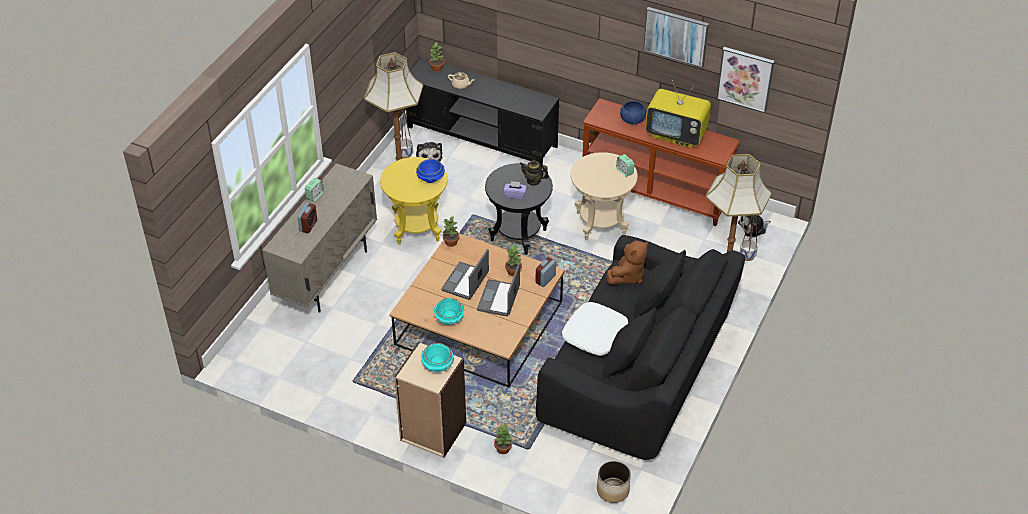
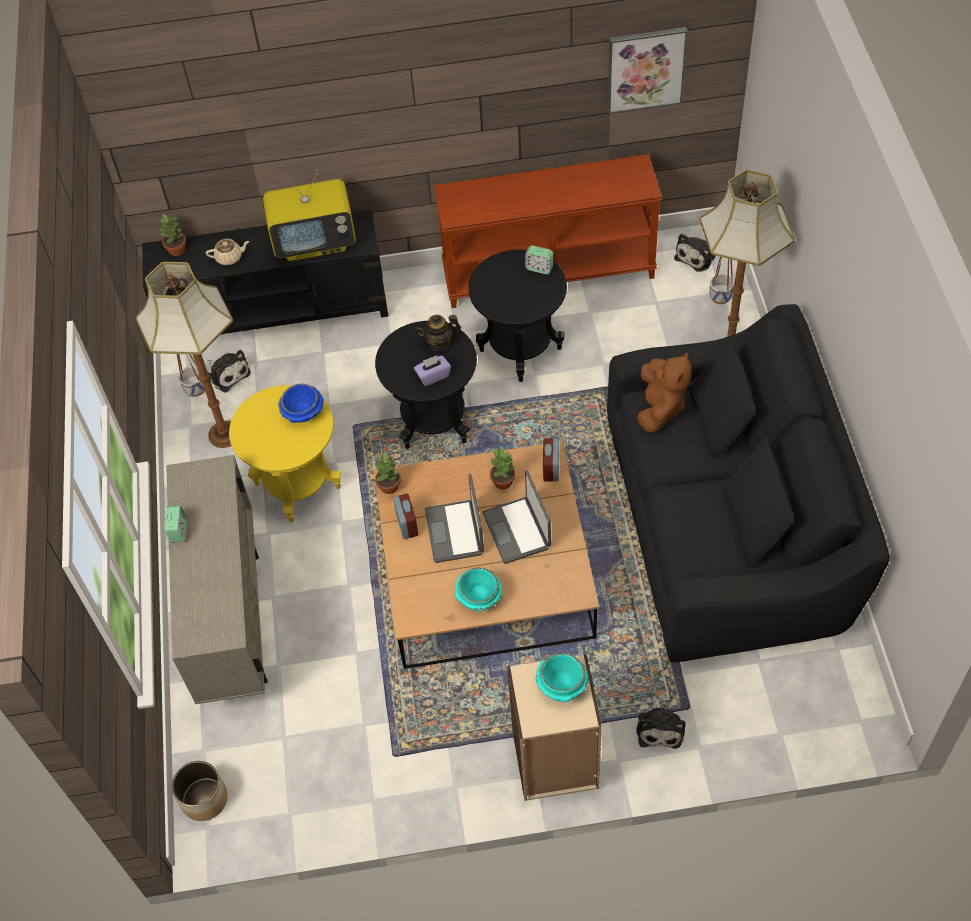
camera: 30 degrees left, 10 degrees up
(308, 226) = (208, 582): alarm clock -> alarm clock (407, 525)
(503, 449) = (660, 727): potted plant -> plush toy
(595, 334) = (690, 512): white pillow -> none
(601, 224) = (520, 349): beige side table -> black side table
(613, 490) = (831, 698): planter -> planter (205, 799)
(632, 119) = (500, 193): blue bowl -> none
(676, 36) = (535, 52): picture -> none
(677, 135) = (571, 186): television -> television (315, 242)

